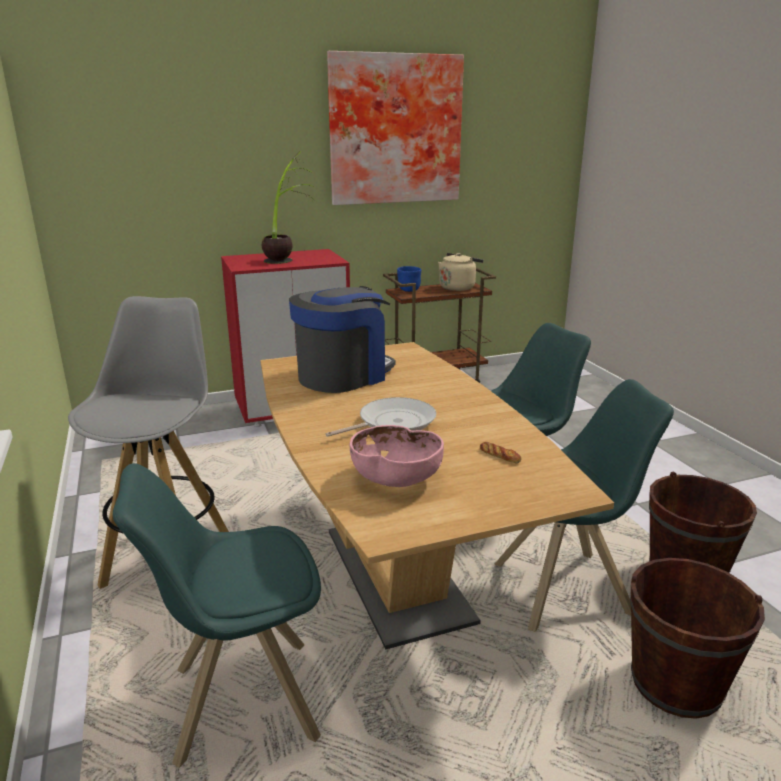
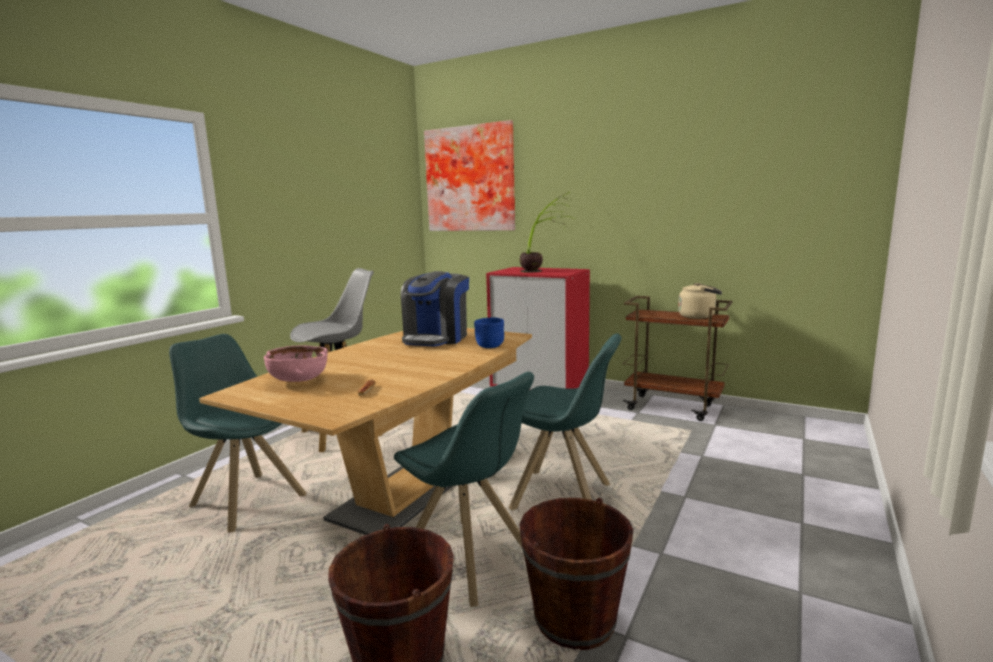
camera: 50 degrees right, 10 degrees down
(343, 375) = (436, 338): coffee machine -> coffee machine turned 105 degrees clockwise
(392, 423) = (380, 362): frying pan -> none
(394, 130) = (656, 172): picture -> picture (471, 179)
(408, 290) = (650, 312): blue bowl -> blue bowl (489, 346)

